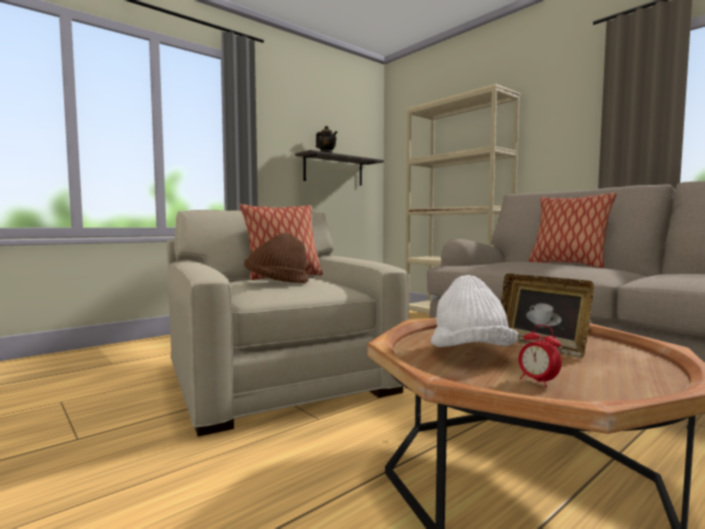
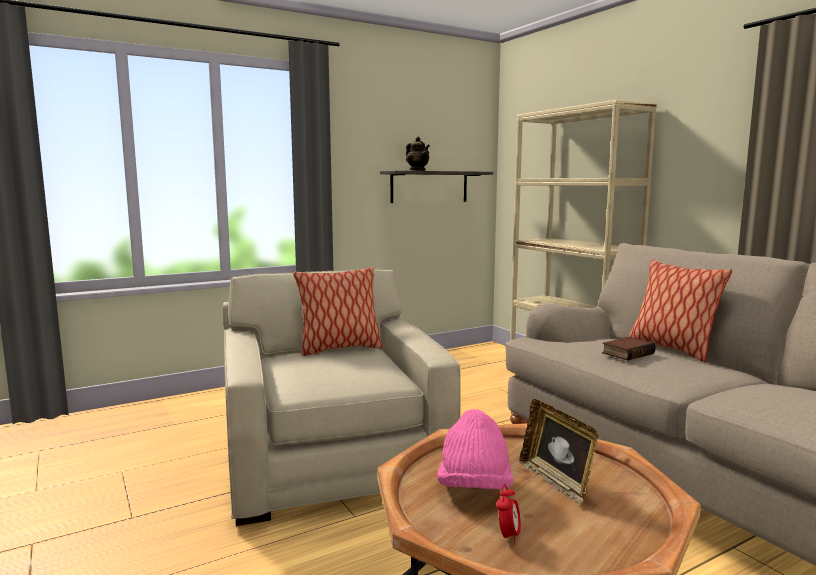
camera: 10 degrees right, 5 degrees up
(276, 283) = (324, 366): brown hat -> none
(470, 354) = (474, 488): white hat -> pink hat
(538, 382) = (508, 536): alarm clock -> alarm clock turned 135 degrees counterclockwise
(541, 263) = (627, 353): none -> book

